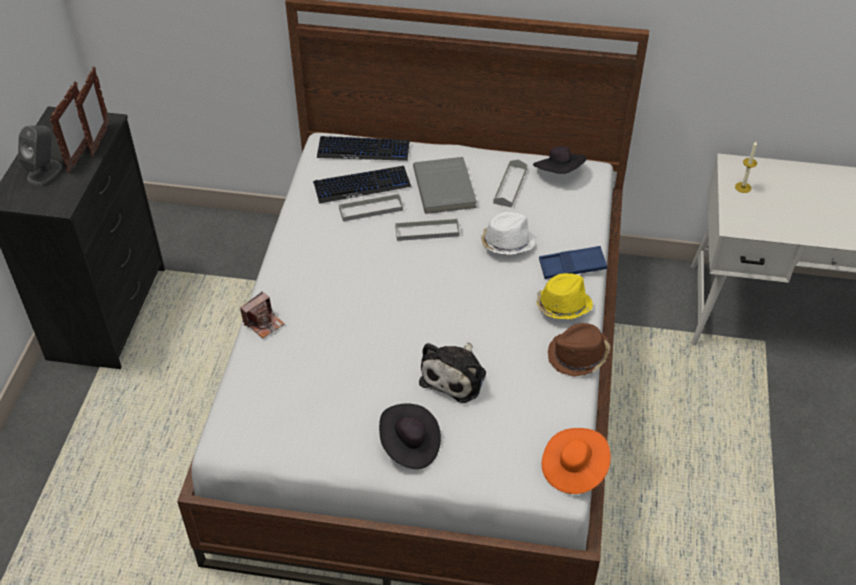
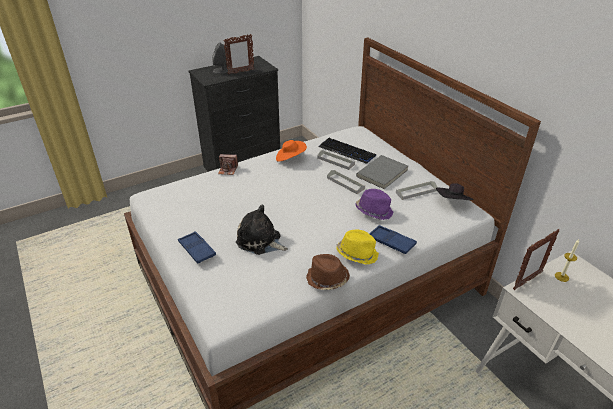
camera: 50 degrees right, 10 degrees down
(100, 141) = (255, 71): picture frame -> picture frame (527, 281)
(363, 150) = (370, 141): keyboard -> none
(409, 445) = (197, 250): black hat -> blue tray
(455, 376) = (260, 241): plush toy -> plush toy turned 45 degrees clockwise
(506, 243) = (374, 211): white hat -> purple hat
(574, 469) = (239, 321): orange hat -> orange hat (290, 158)

